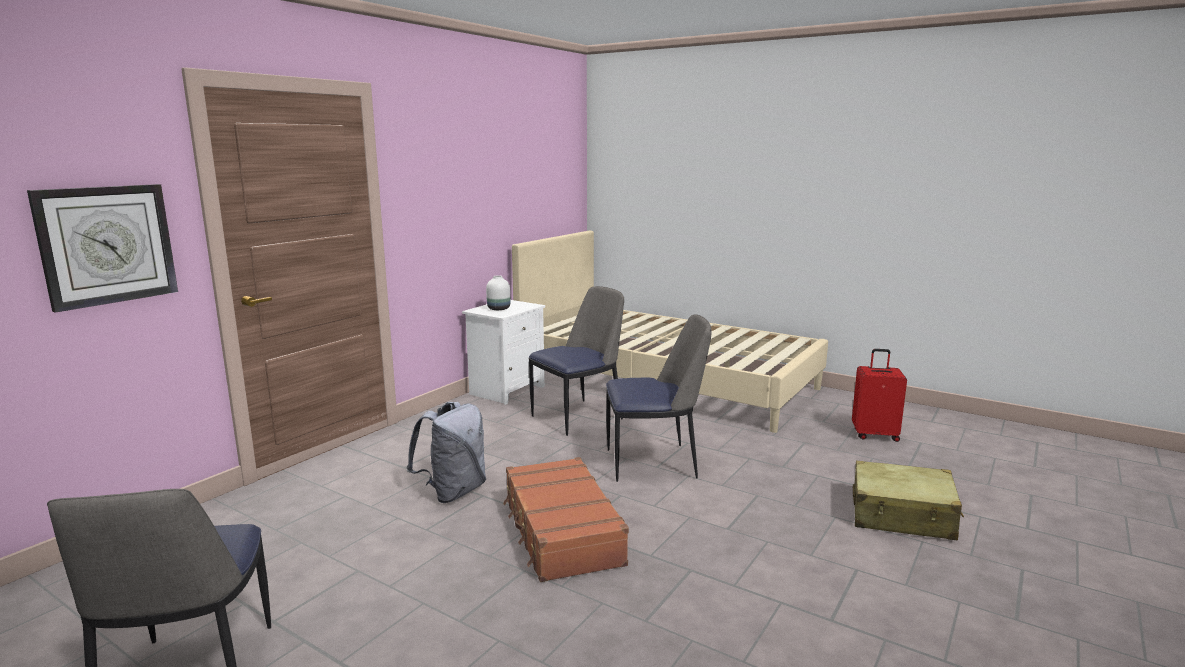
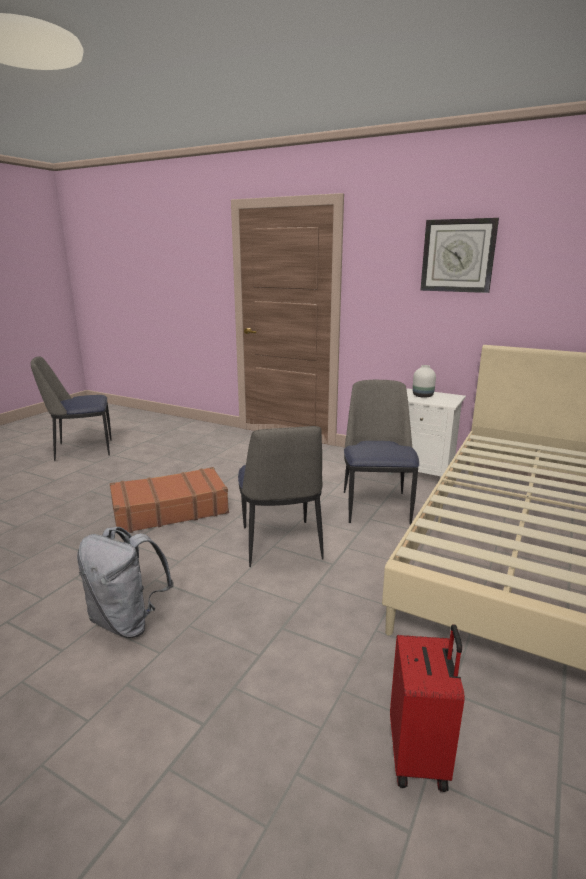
camera: 85 degrees right, 5 degrees up
(107, 245) = (196, 288): wall clock -> wall clock (458, 256)
(453, 492) = (229, 474): grey backpack -> grey backpack (128, 621)
(579, 417) = (376, 506): chair -> chair turned 135 degrees counterclockwise
(902, 516) = (148, 717): beige suitcase -> none

